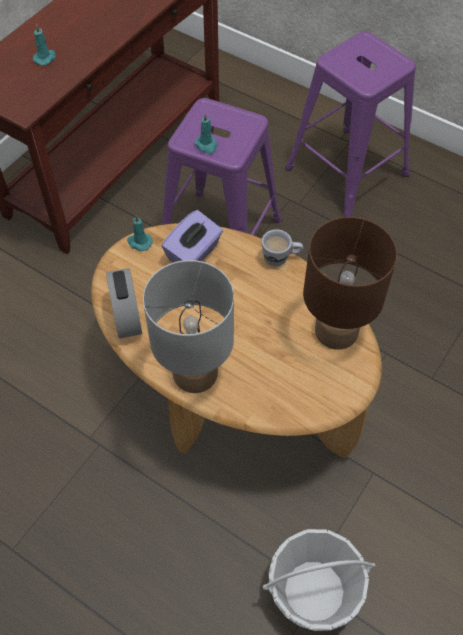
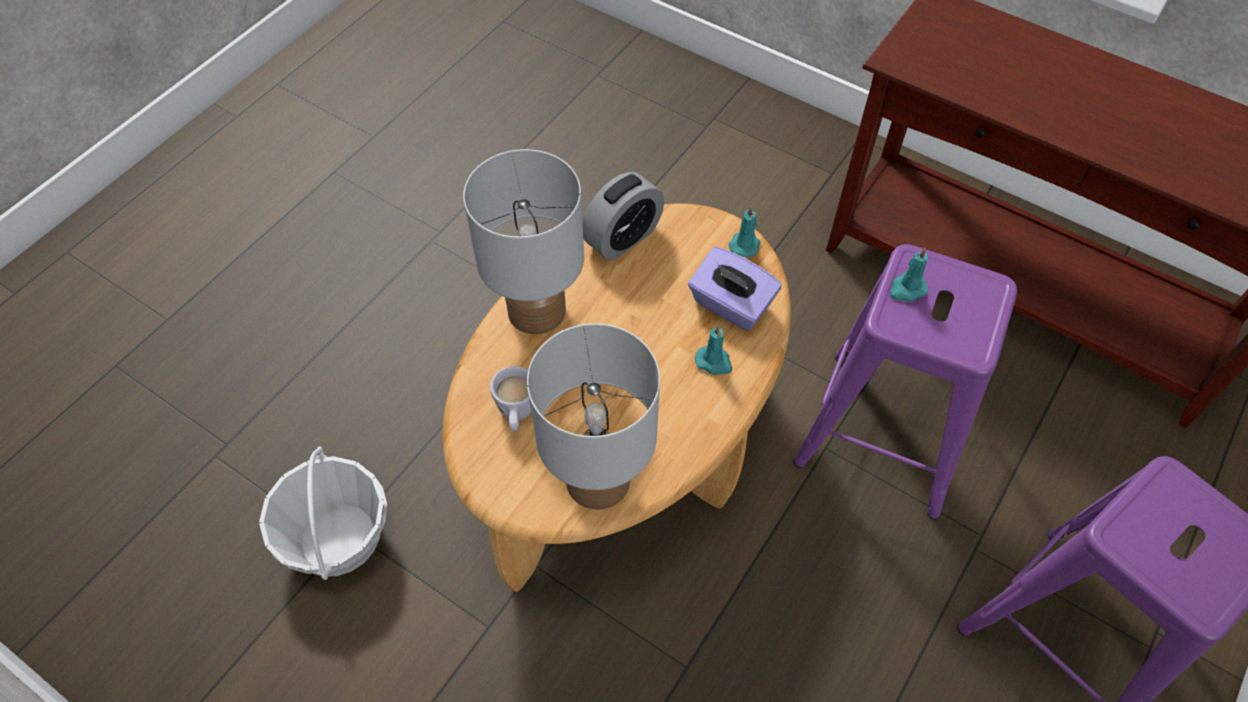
camera: 90 degrees right, 0 degrees up
(45, 58) = (1007, 69): turquoise candle -> turquoise candle (714, 362)
(127, 317) = (623, 238): alarm clock -> alarm clock turned 150 degrees clockwise
(281, 258) = (728, 413): white mug -> white mug (516, 414)
(335, 331) = (597, 479): brown table lamp -> grey table lamp

